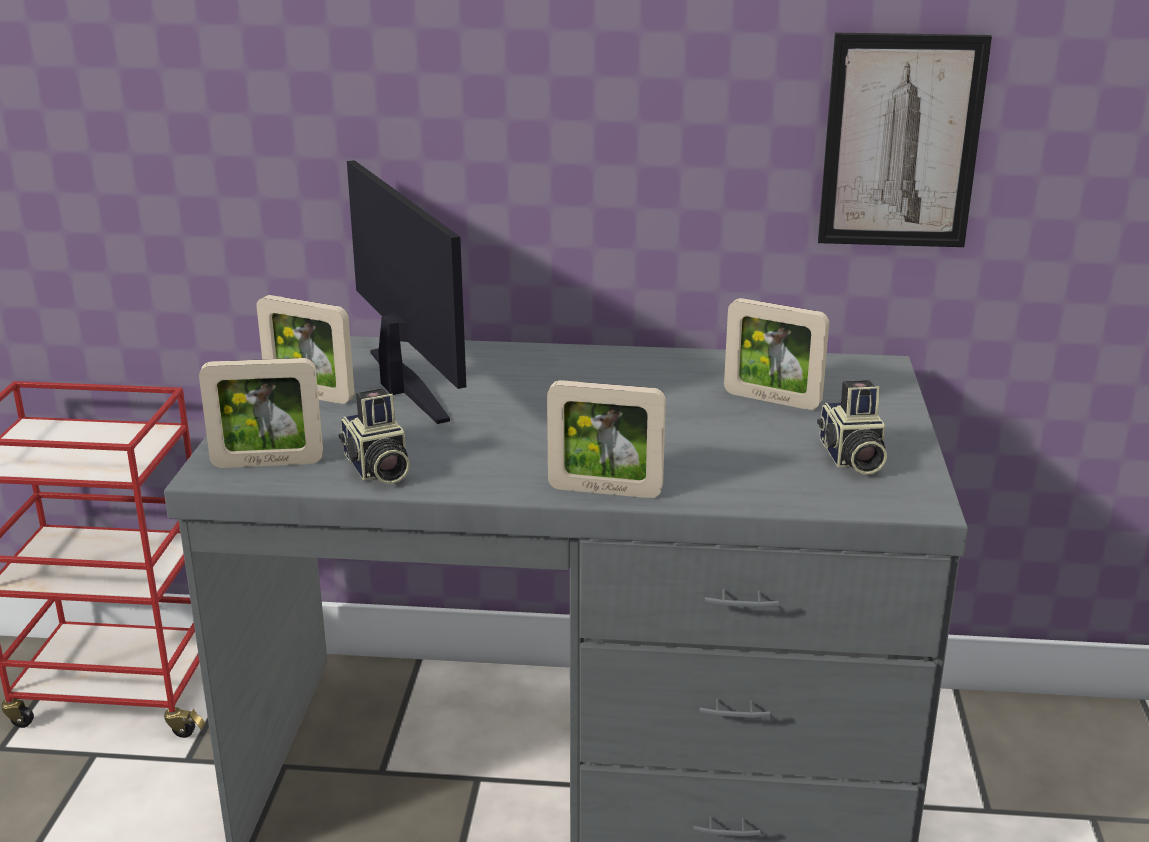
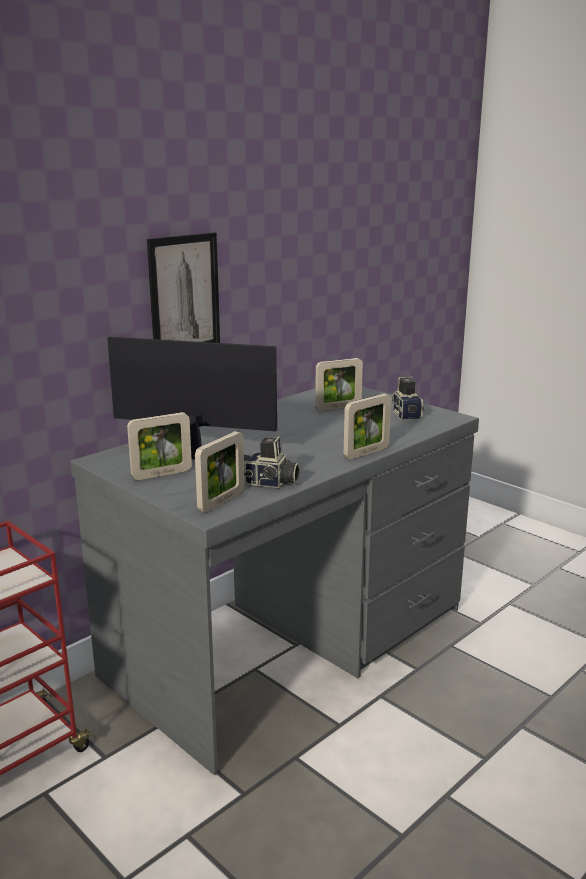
camera: 50 degrees left, 5 degrees down
(850, 458) = (406, 414): camera -> camera turned 135 degrees counterclockwise
(900, 142) = (327, 280): picture -> picture (184, 295)

